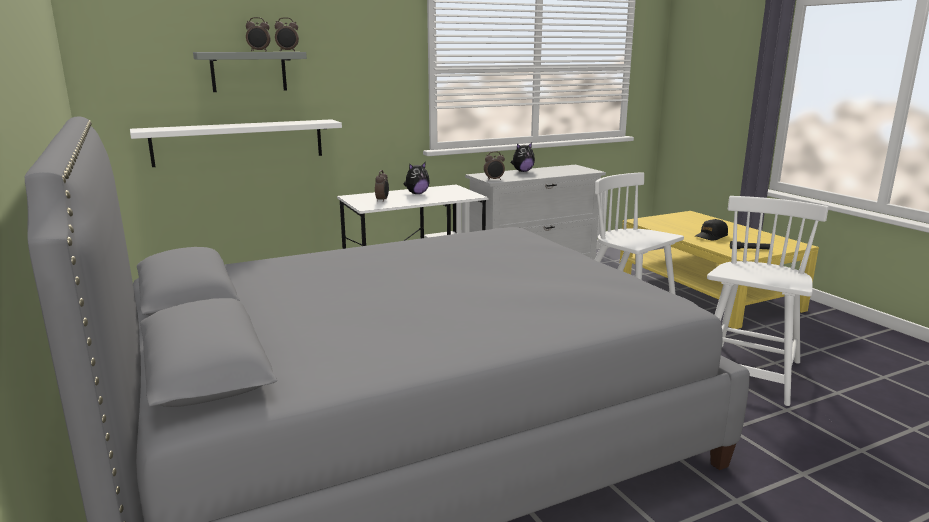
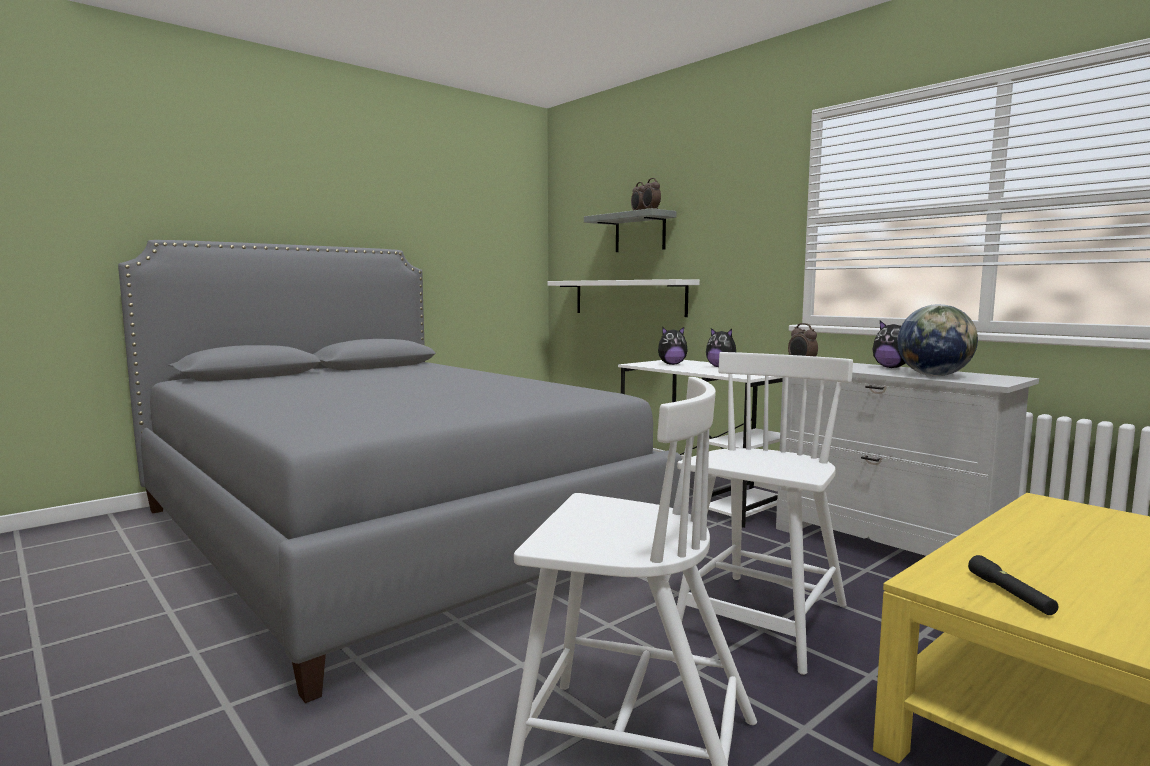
camera: 75 degrees right, 10 degrees down
(382, 200) = (671, 364): alarm clock -> plush toy
(562, 172) = (934, 375): none -> globe
(711, 236) = (1056, 559): black cap -> none

